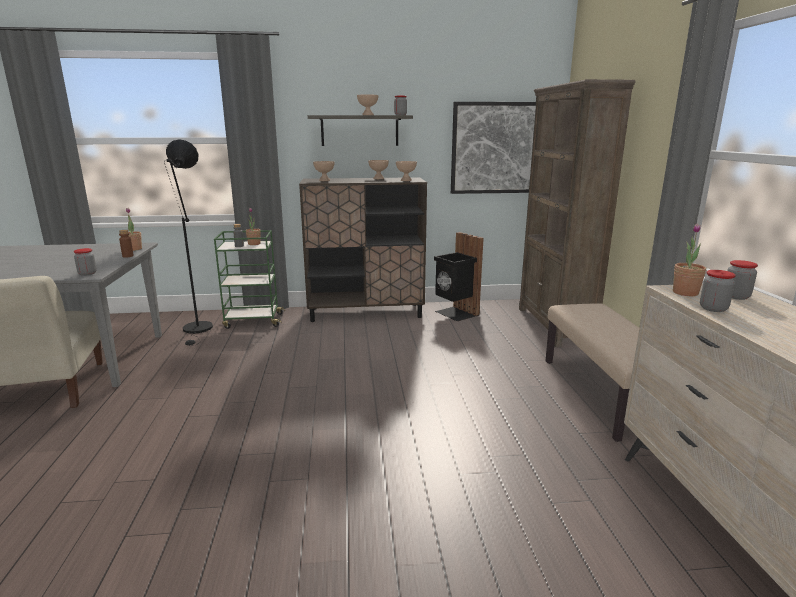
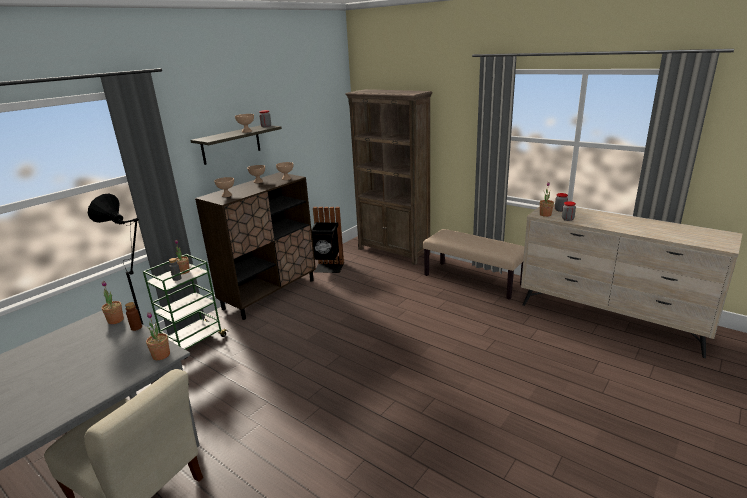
camera: 45 degrees left, 5 degrees up
(87, 273) = (161, 355): jar -> potted plant
(494, 148) = (318, 137): picture -> none

